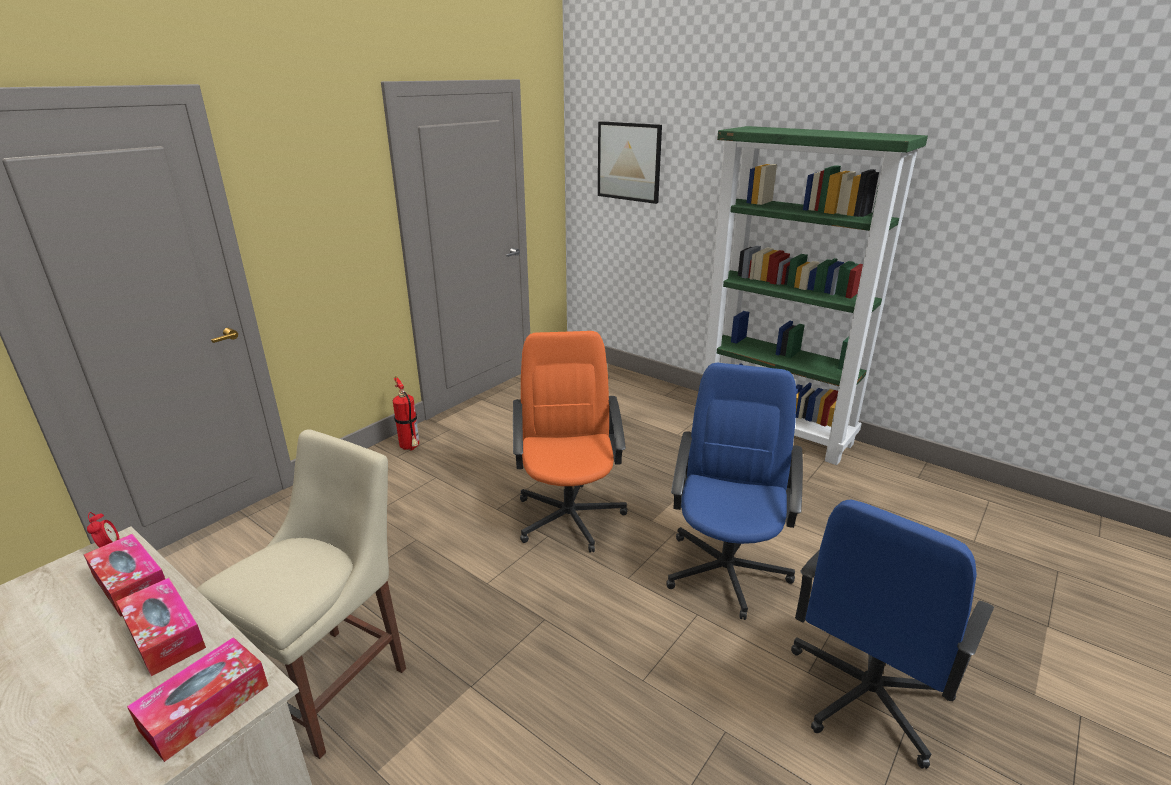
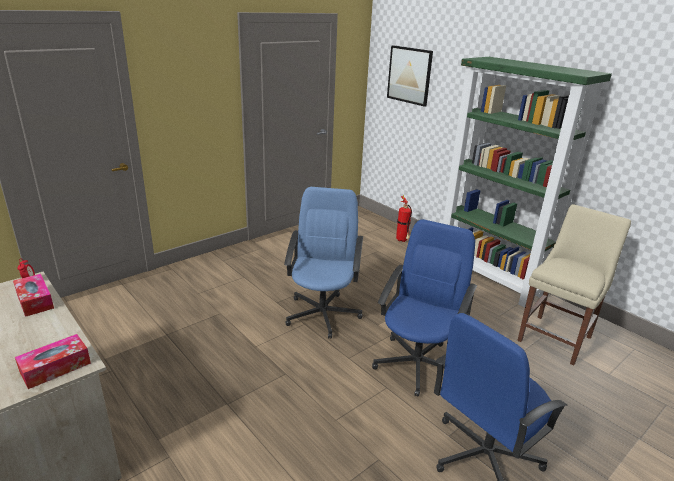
camera: 10 degrees right, 0 degrees up
(165, 635) = (45, 329): tissue box -> none
(335, 682) = (148, 387): beige chair -> beige chair (556, 337)
(410, 448) = (233, 256): fire extinguisher -> fire extinguisher (402, 241)
(569, 516) = (323, 314): orange office chair -> blue office chair

